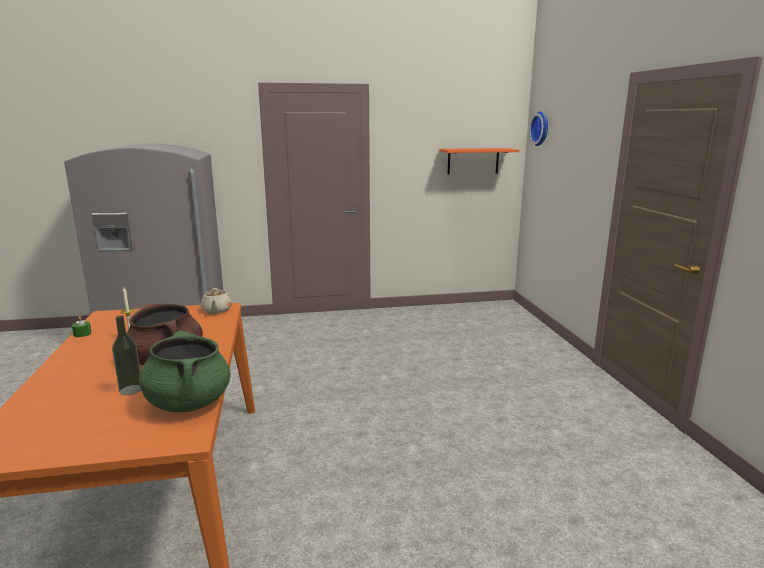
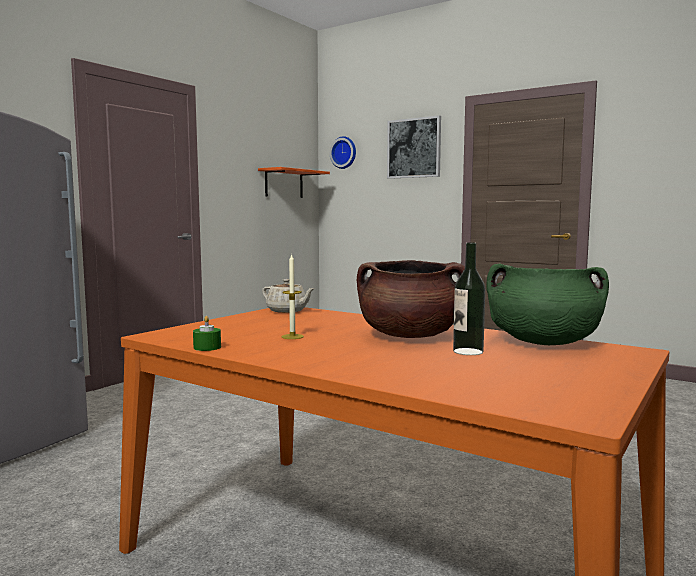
camera: 45 degrees left, 10 degrees down
(586, 131) = (414, 148): none -> picture

